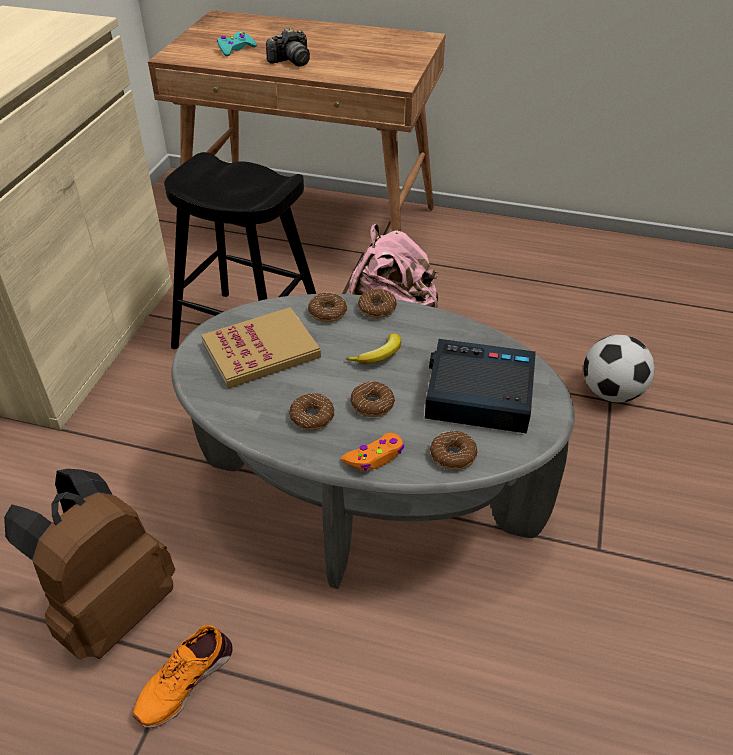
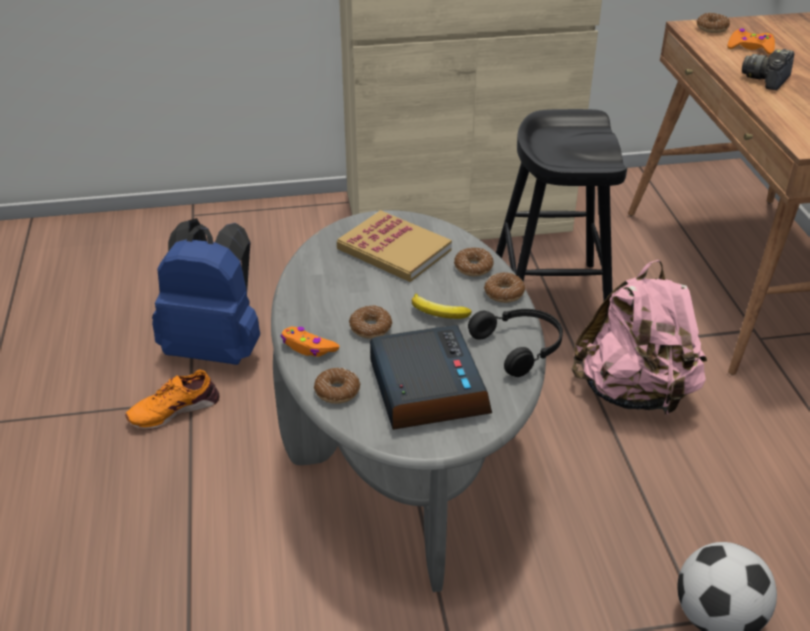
camera: 65 degrees right, 5 degrees down
(111, 607) = (216, 348): brown backpack -> blue backpack
(184, 680) = (174, 410): orange shoe -> orange shoe turned 45 degrees counterclockwise
(236, 49) = (750, 48): turquoise game controller -> orange game controller
(291, 61) = (767, 79): camera -> camera turned 90 degrees clockwise
(312, 417) = (333, 300): donut -> donut (712, 28)
(454, 325) = (521, 346): none -> black headphones

